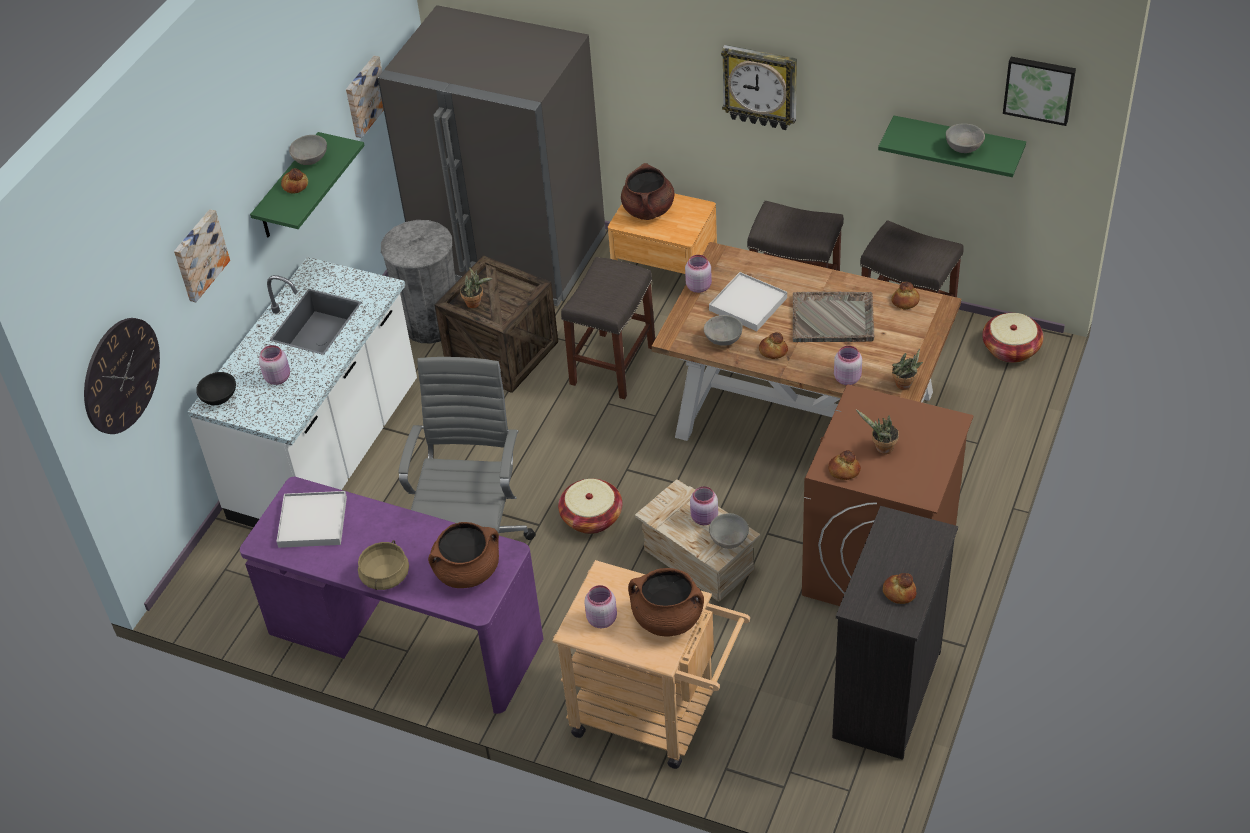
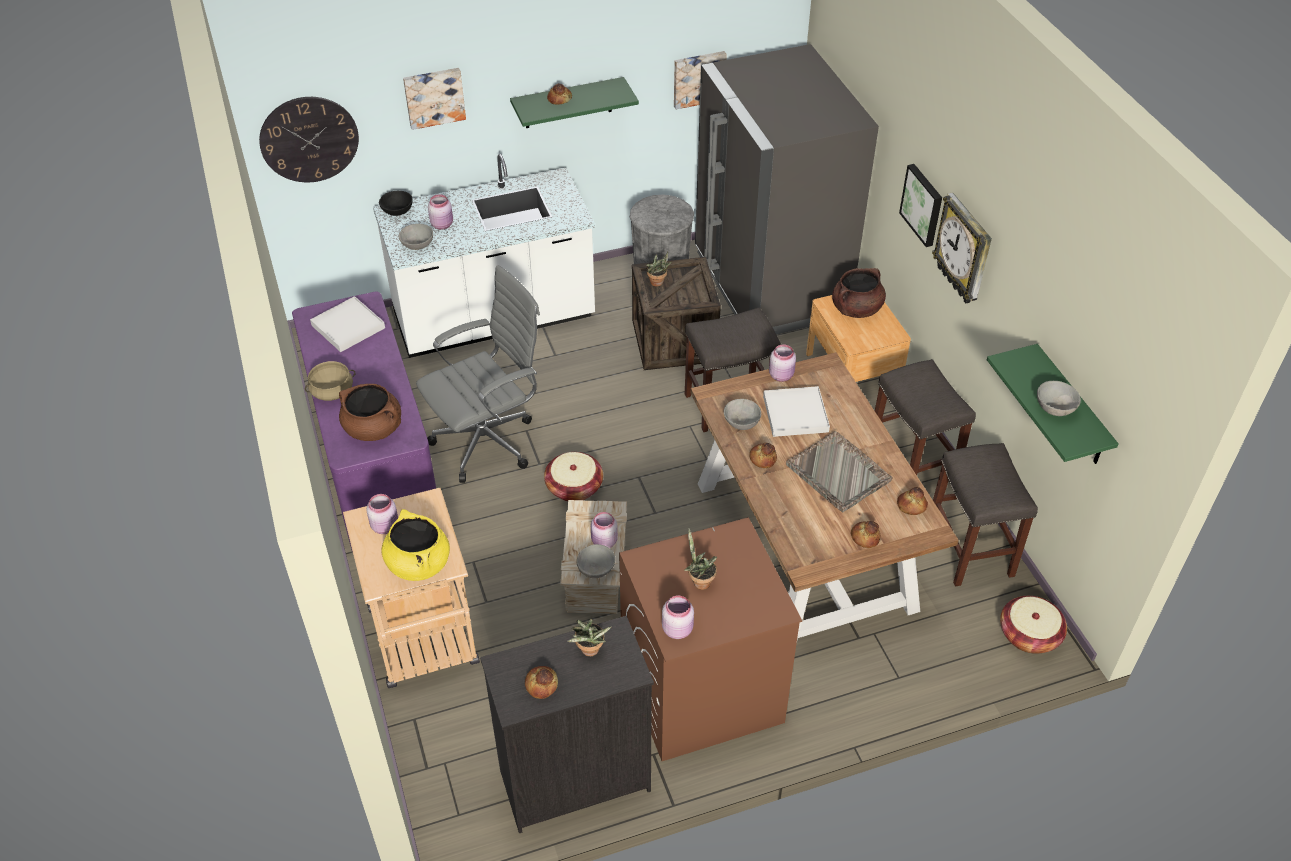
camera: 45 degrees right, 0 degrees up
(311, 160) = (592, 90): grey bowl -> grey bowl (418, 246)
(667, 619) = (418, 563): brown cooking pot -> yellow cooking pot
(843, 470) = (650, 571): bread -> bread (864, 537)
(847, 378) = (783, 521): pink jar -> pink jar (677, 628)
(905, 385) = (816, 563): potted plant -> potted plant (589, 651)
(1039, 89) = (1143, 396): picture -> picture (923, 204)

